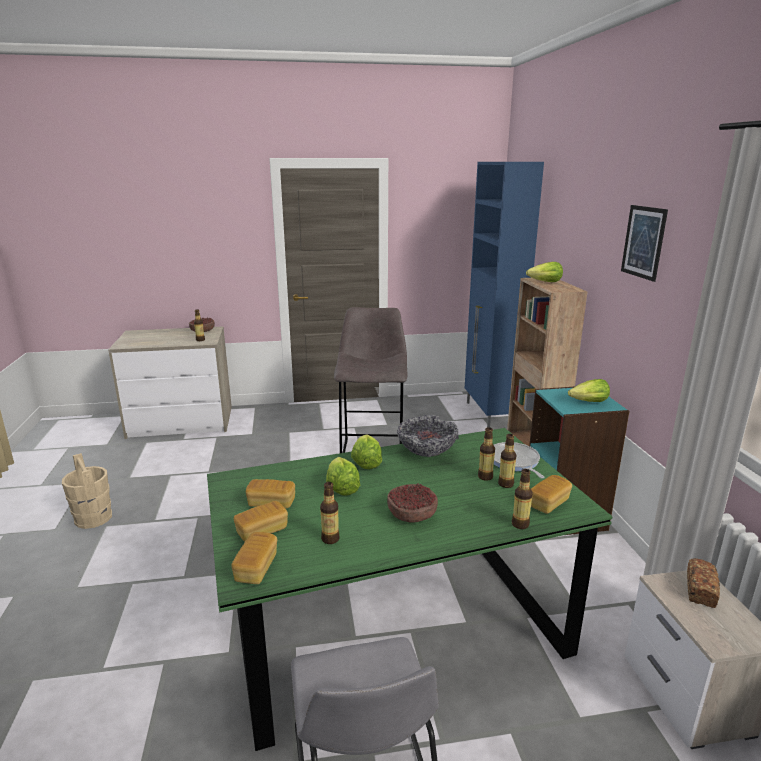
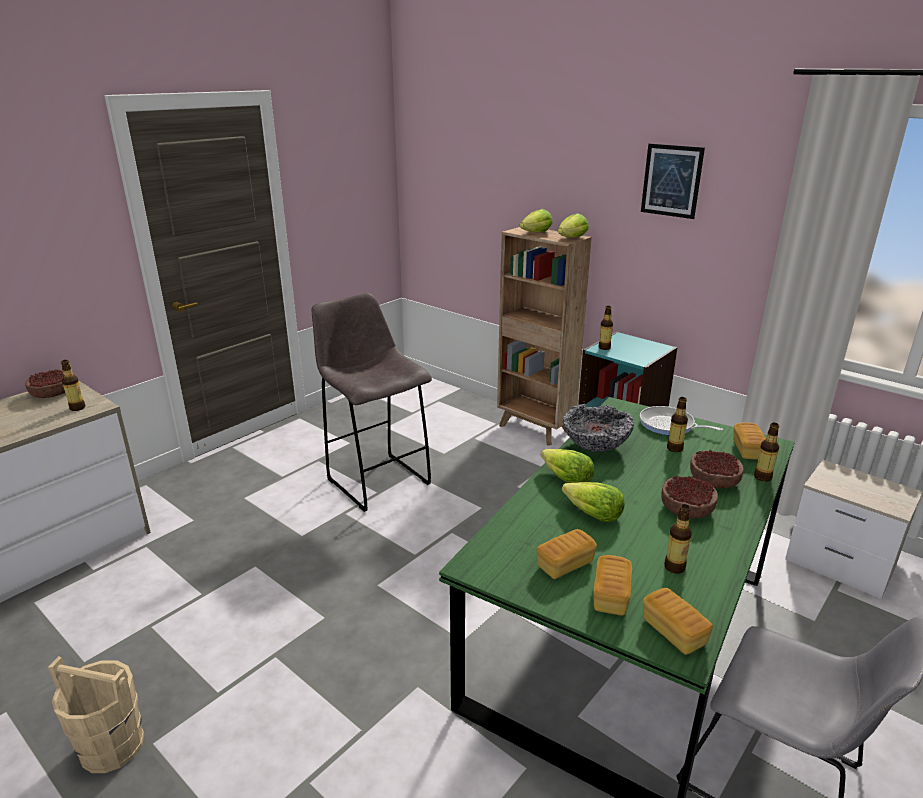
camera: 40 degrees left, 5 degrees up
(471, 508) = (713, 480): none -> bowl
(489, 415) = (440, 395): blue cabinet -> none
(505, 484) = (697, 448): bottle -> bottle (604, 347)
(589, 402) = (641, 349): lettuce -> lettuce (572, 238)
(700, 591) = (843, 477): bread -> none

